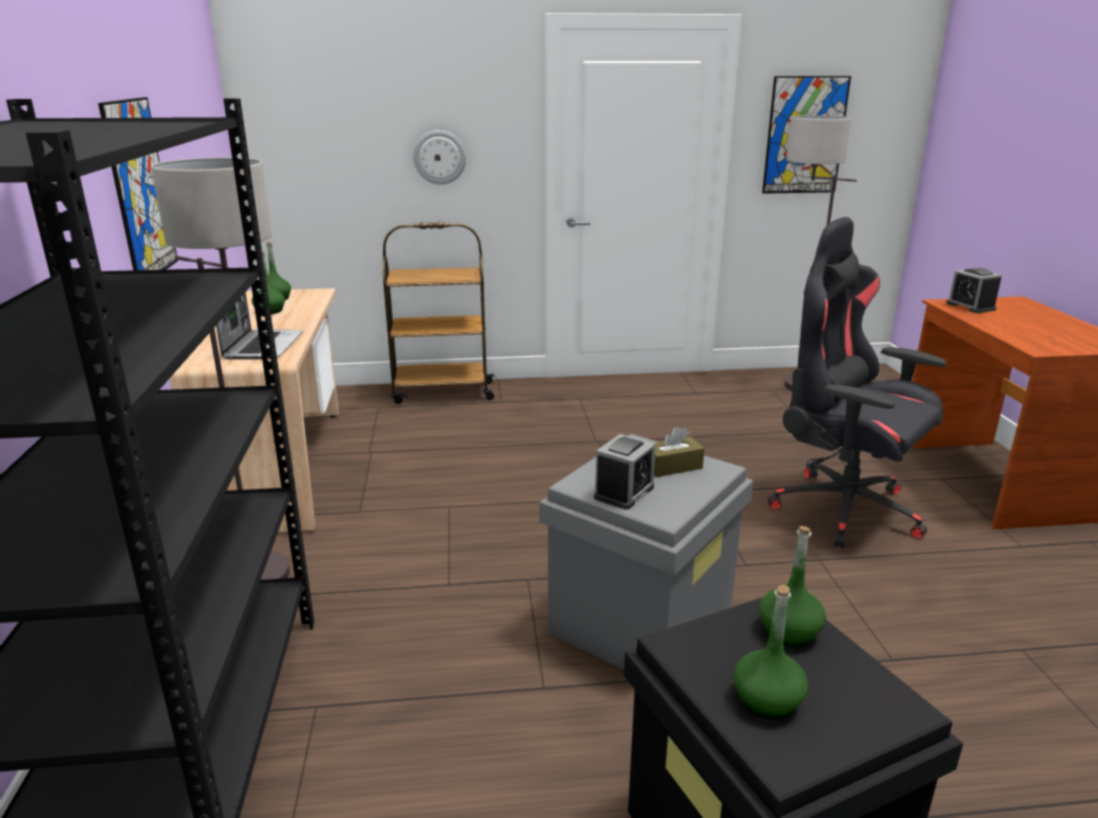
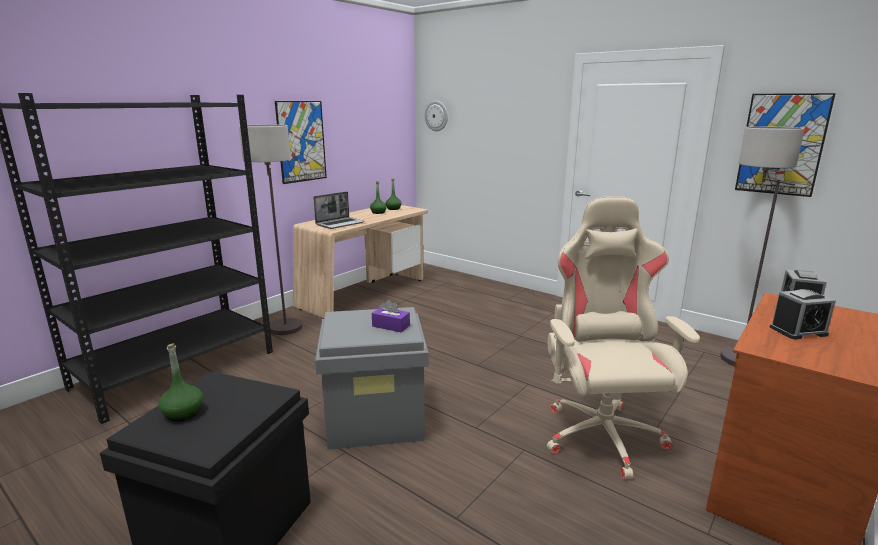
camera: 45 degrees right, 5 degrees down
(439, 157) = (507, 143): wall clock -> wall clock (436, 116)
(442, 393) = (486, 286): brown cart -> none
(624, 492) = (344, 325): alarm clock -> alarm clock (798, 331)
(672, 467) = (391, 326): brown tissue box -> purple tissue box
(789, 631) = (252, 401): green bottle -> none
(847, 511) = (603, 438): black office chair -> beige office chair

